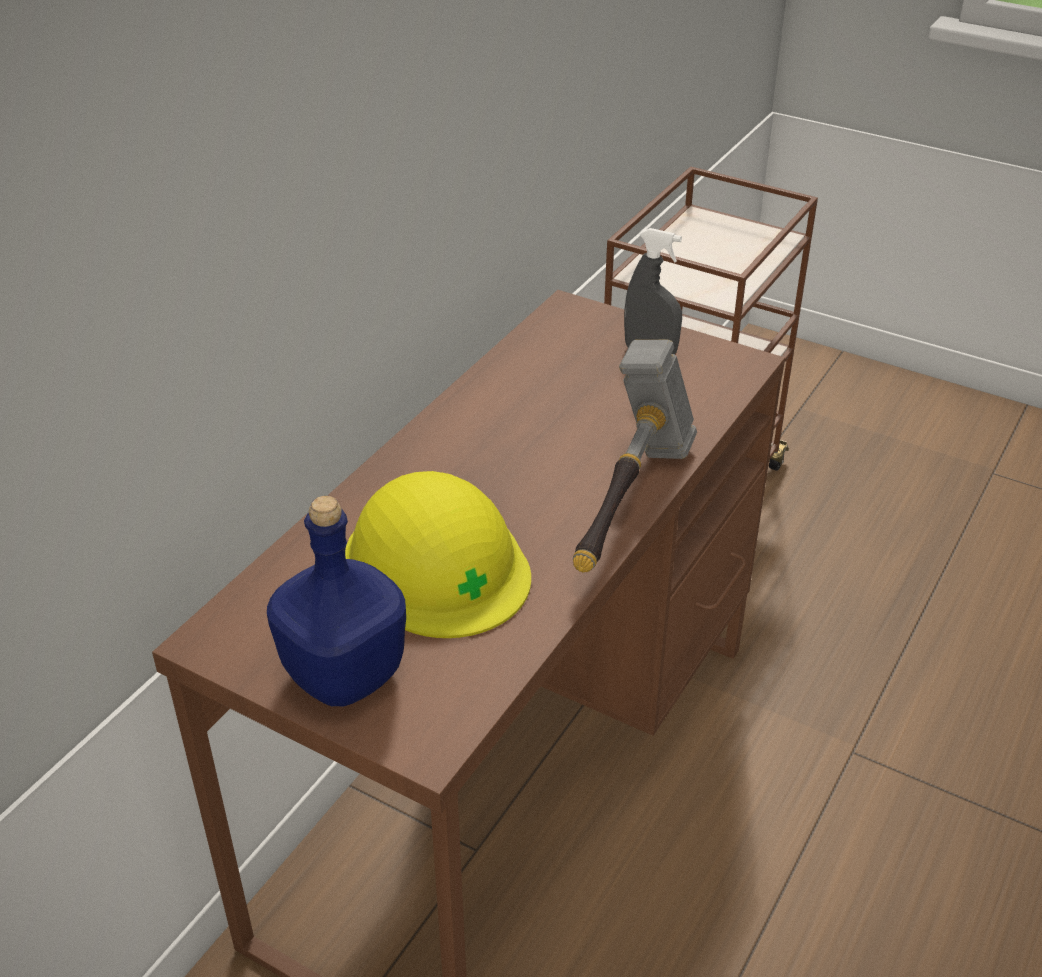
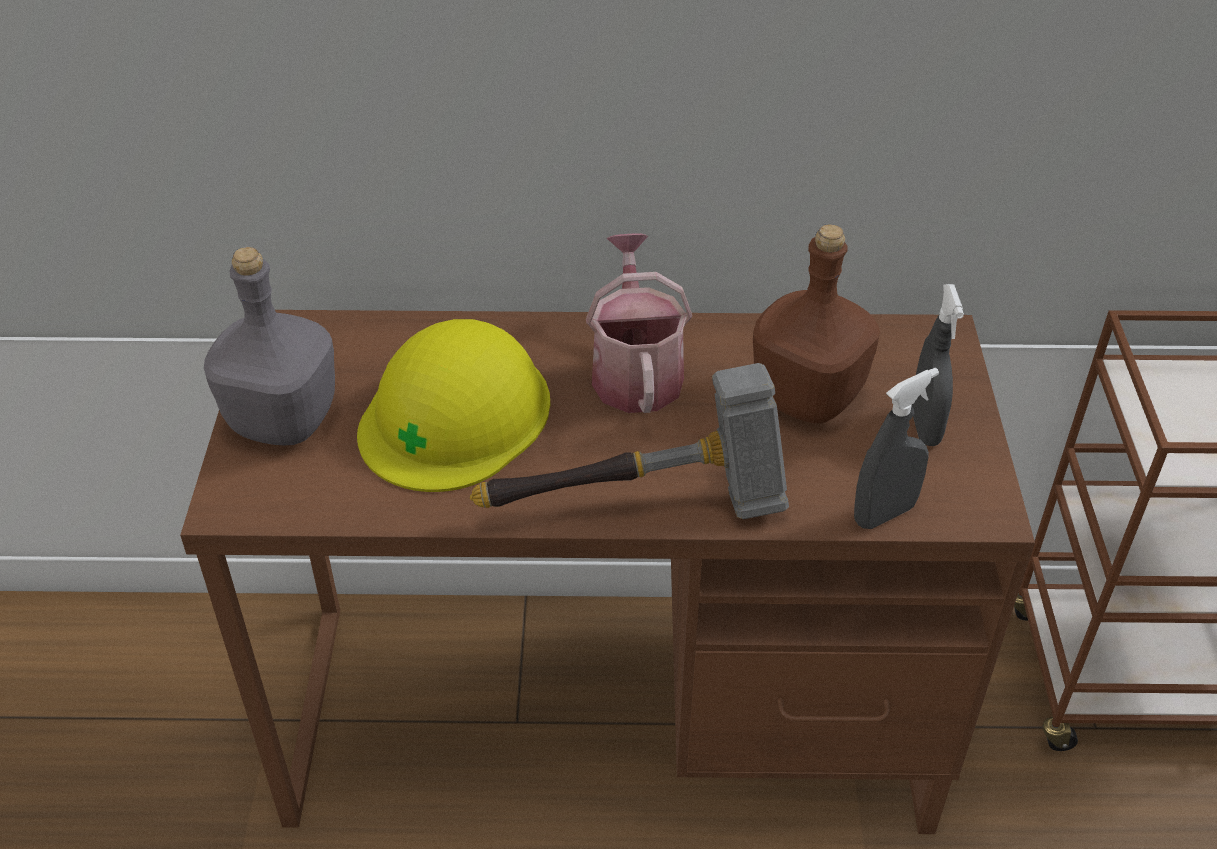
camera: 60 degrees right, 5 degrees up
(343, 676) = (281, 420): blue bottle -> grey bottle
(475, 451) = (635, 371): none -> watering can
(579, 387) = (806, 399): none -> brown bottle
(718, 401) = (884, 514): none -> grey spray bottle

